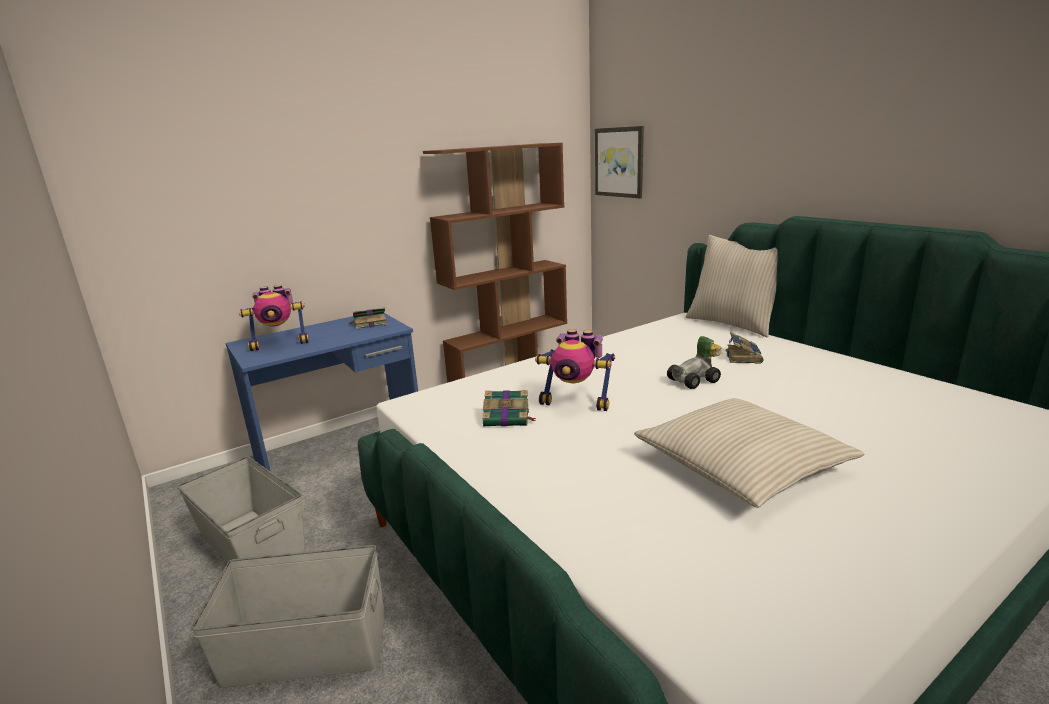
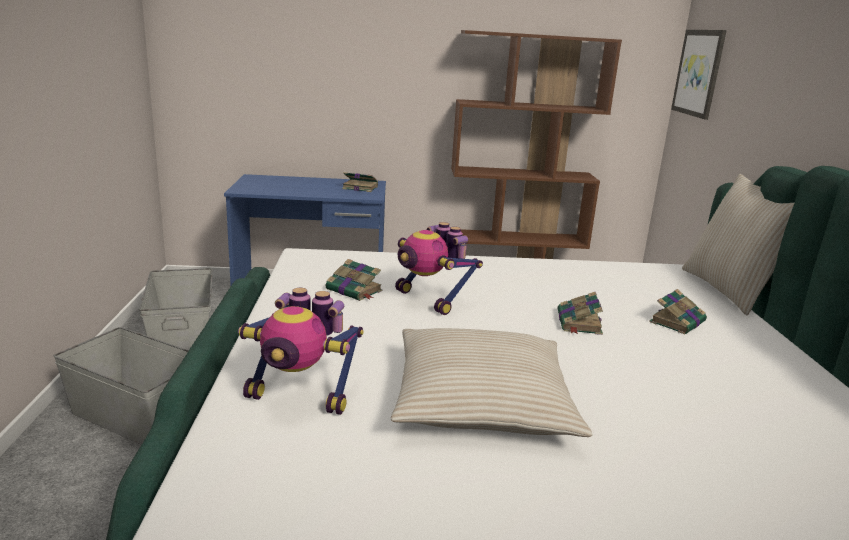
camera: 30 degrees right, 0 degrees up
(280, 344) = (274, 184): toy robot -> toy robot (301, 397)
(696, 380) = (579, 323): toy car -> book

